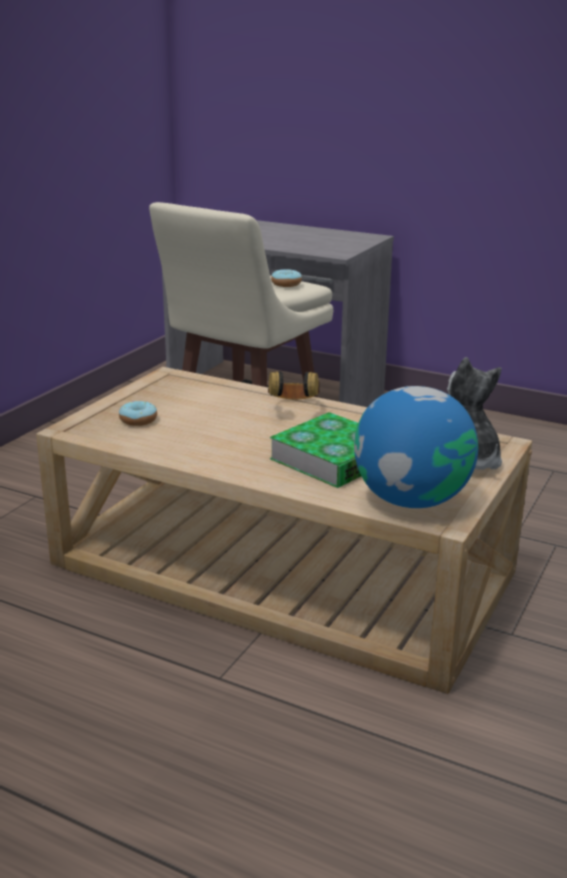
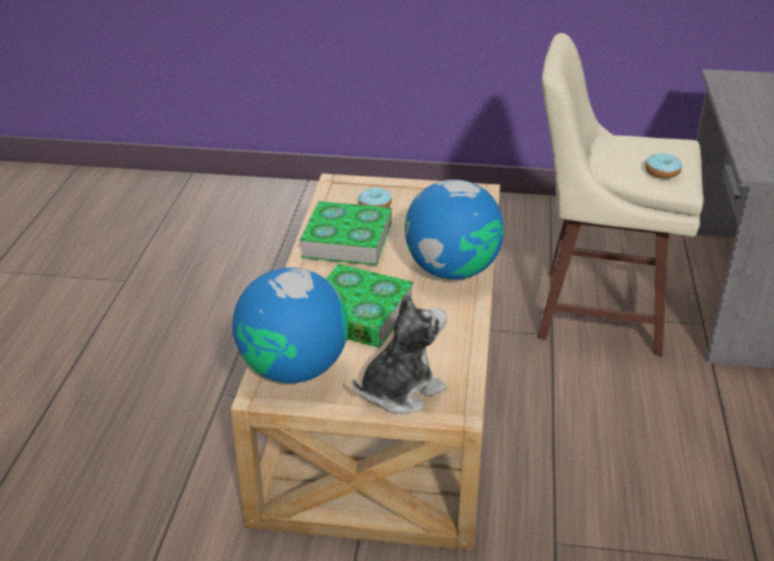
camera: 70 degrees right, 10 degrees up
(197, 441) = (347, 240): none -> book
(293, 408) = (452, 270): headphones -> globe

